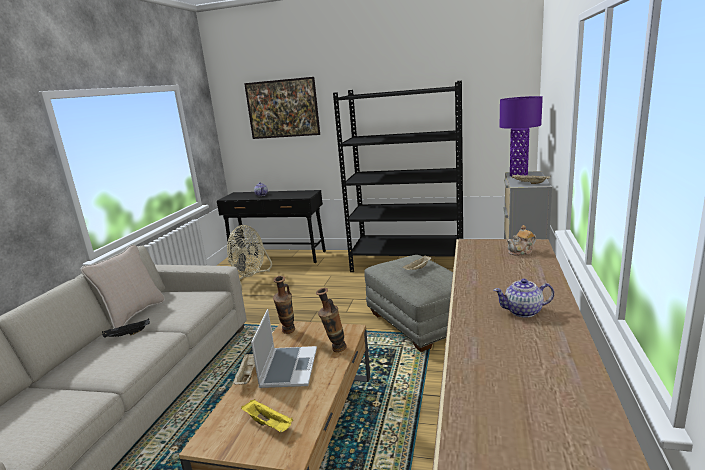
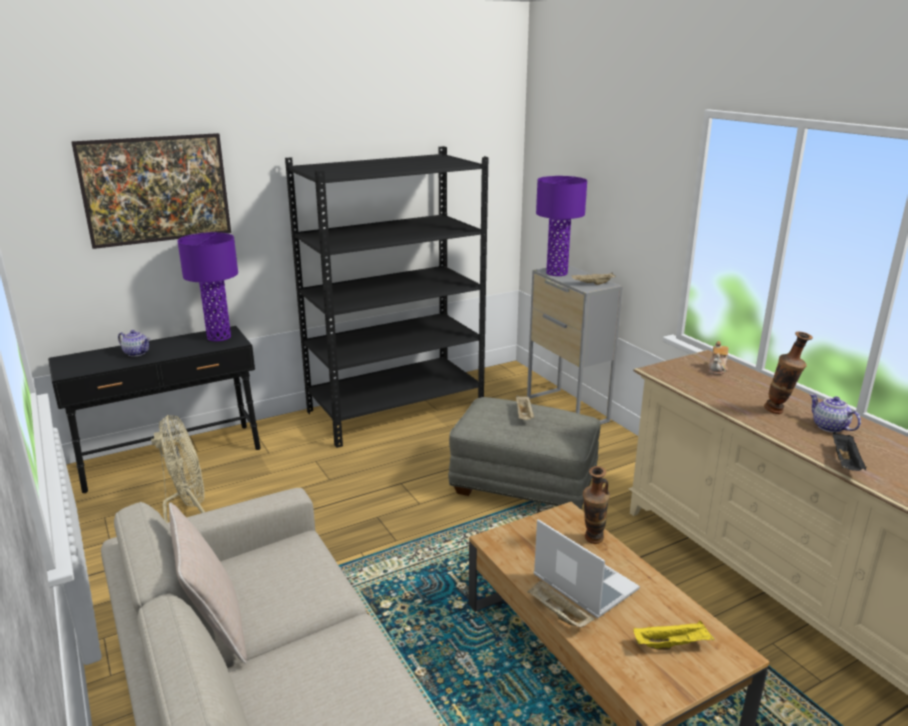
camera: 45 degrees left, 5 degrees up
(127, 335) = (286, 658): black tray -> black tray (845, 463)
(288, 333) = (507, 547): vase -> vase (779, 412)
(303, 193) = (218, 337): none -> purple table lamp
(523, 311) = (830, 427): teapot -> teapot turned 105 degrees clockwise

